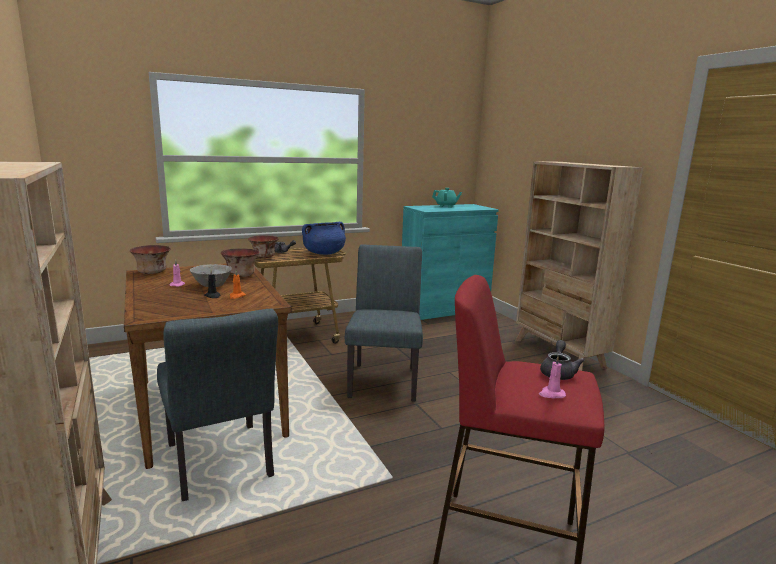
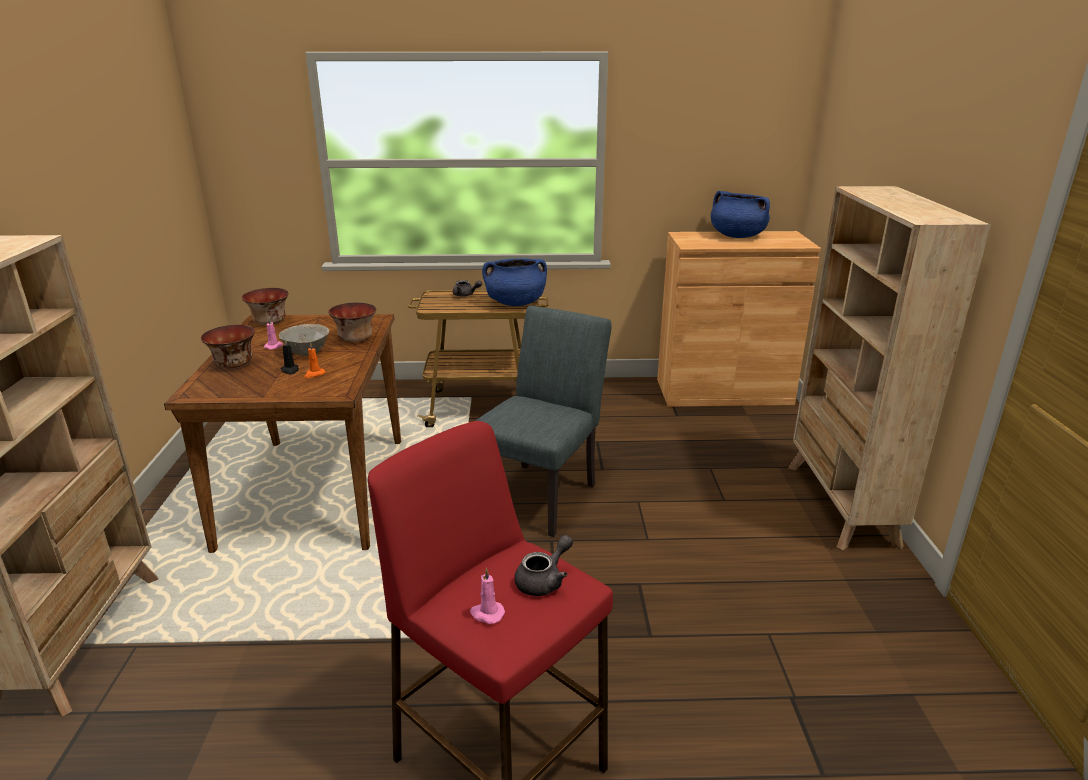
camera: 25 degrees right, 10 degrees up
(221, 466) = (277, 568): grey chair -> none
(264, 257) = (433, 303): bowl -> bowl (235, 364)
(444, 308) = (723, 392): turquoise cabinet -> brown cabinet
(446, 206) = (737, 236): turquoise teapot -> blue cooking pot

